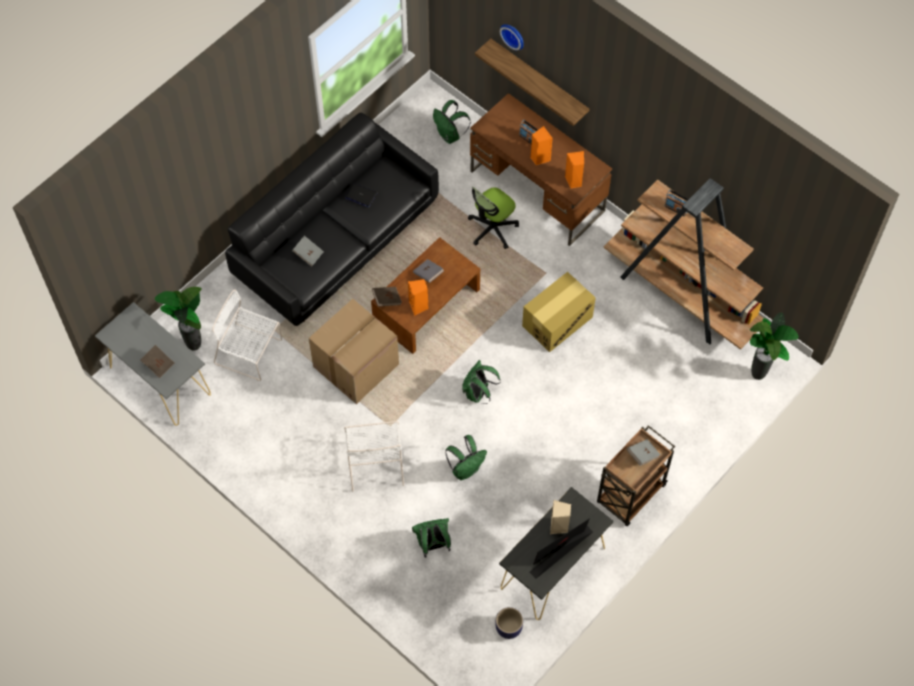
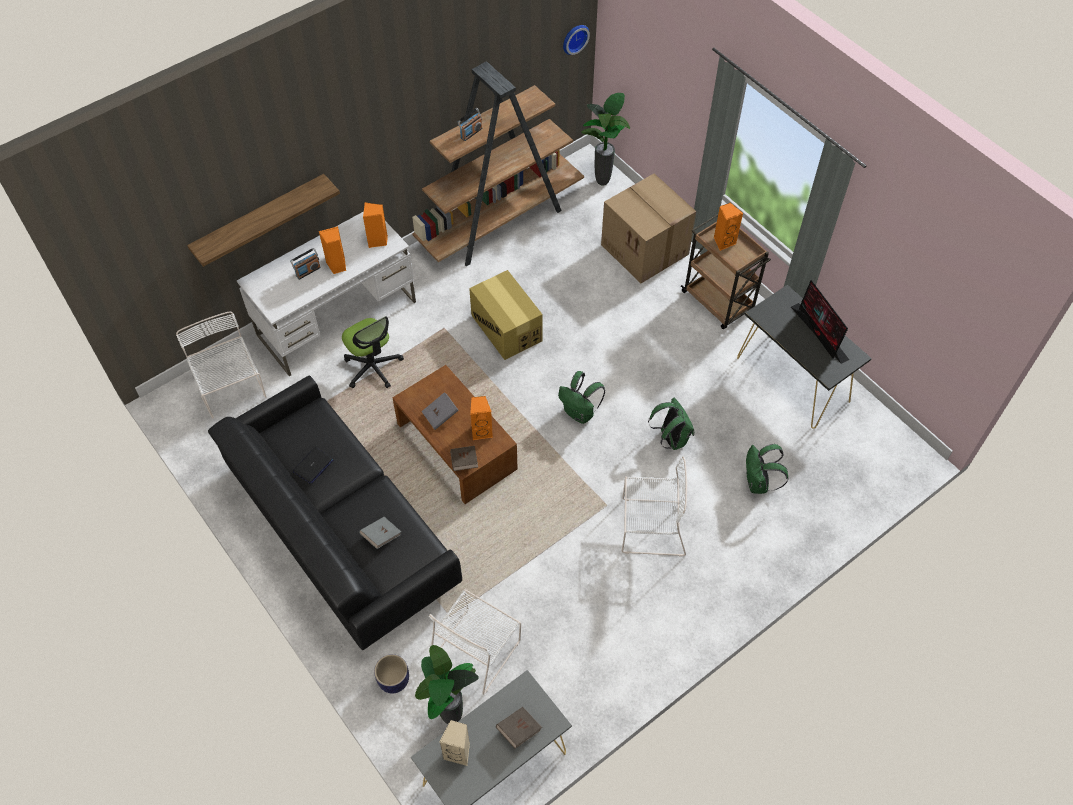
camera: 80 degrees left, 5 degrees down
(356, 367) = (522, 530): cardboard box -> cardboard box (646, 249)
(450, 135) = (231, 389): green backpack -> white chair
(508, 627) = (857, 428): planter -> planter (393, 680)
(513, 35) = (210, 203): wall clock -> wall clock (574, 38)
(537, 191) = (337, 318): brown desk -> white desk
(559, 526) = (790, 330): beige speaker -> beige speaker (458, 752)
(642, 455) = (723, 241): grey book -> orange speaker

